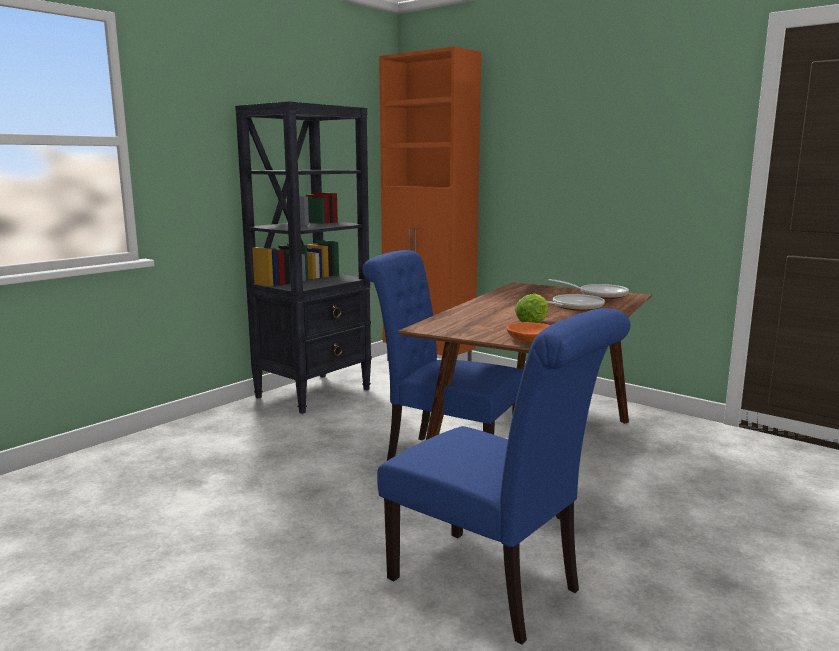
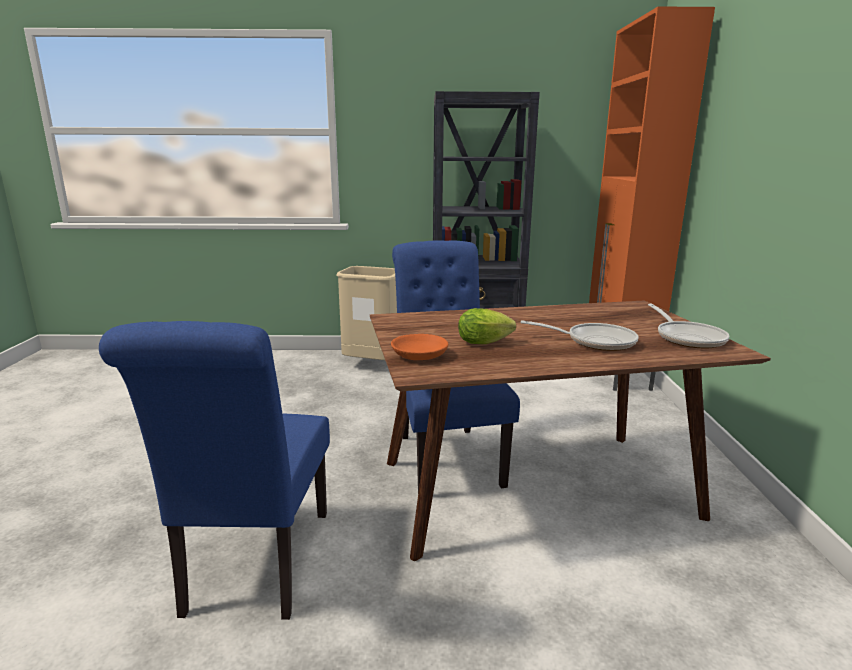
camera: 50 degrees right, 5 degrees up
(222, 427) = (373, 365): none -> beige trash can

